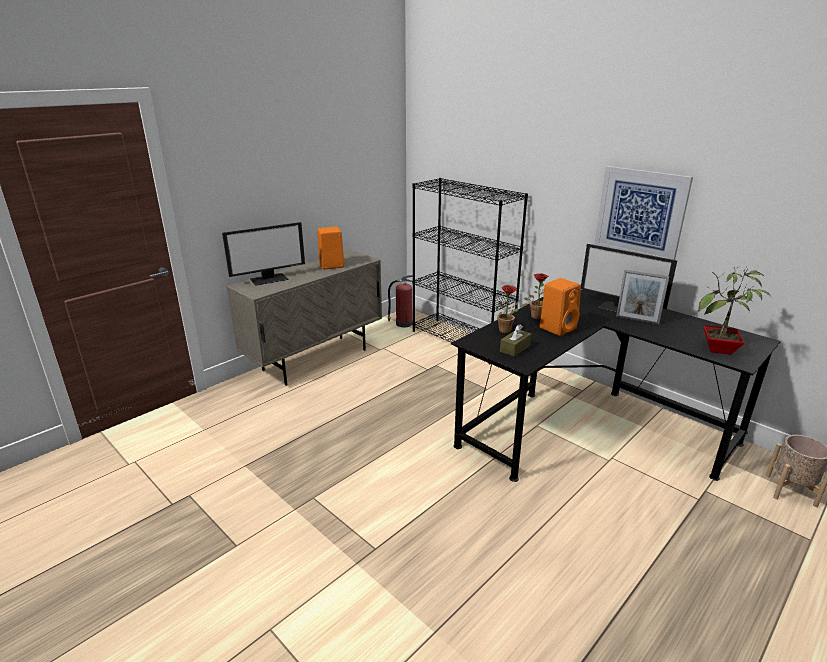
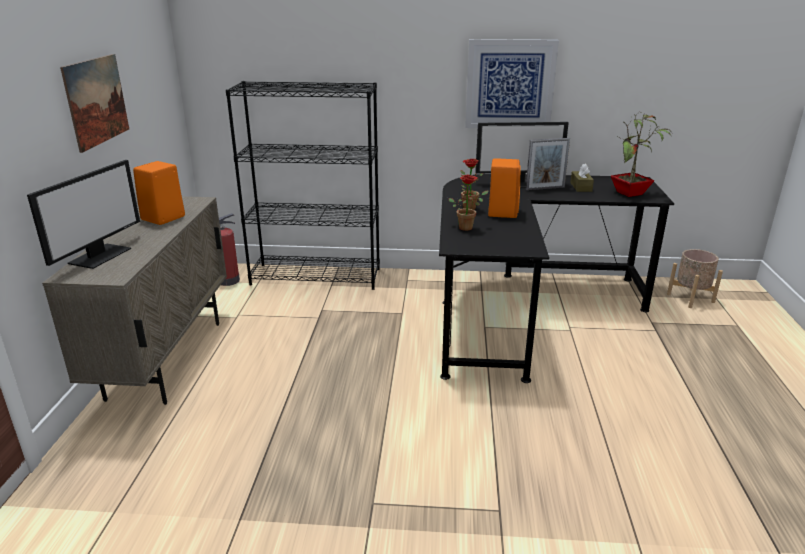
camera: 40 degrees left, 0 degrees up
(308, 181) = (96, 101): none -> picture
(515, 348) = (501, 240): brown tissue box -> brown tissue box (581, 187)

